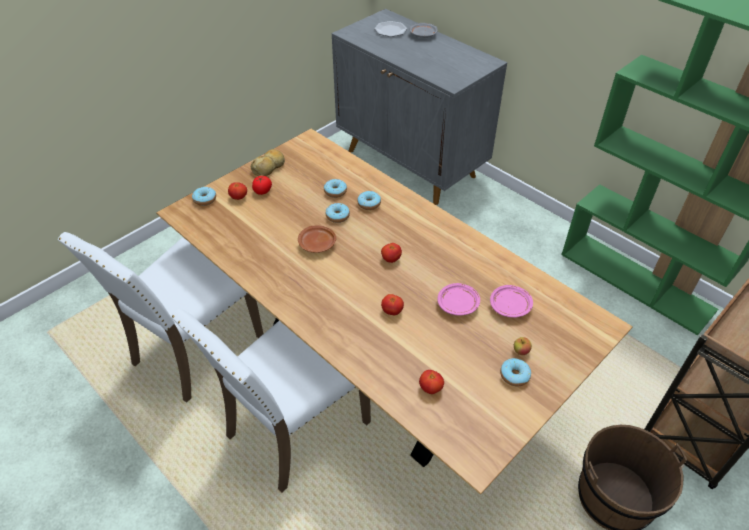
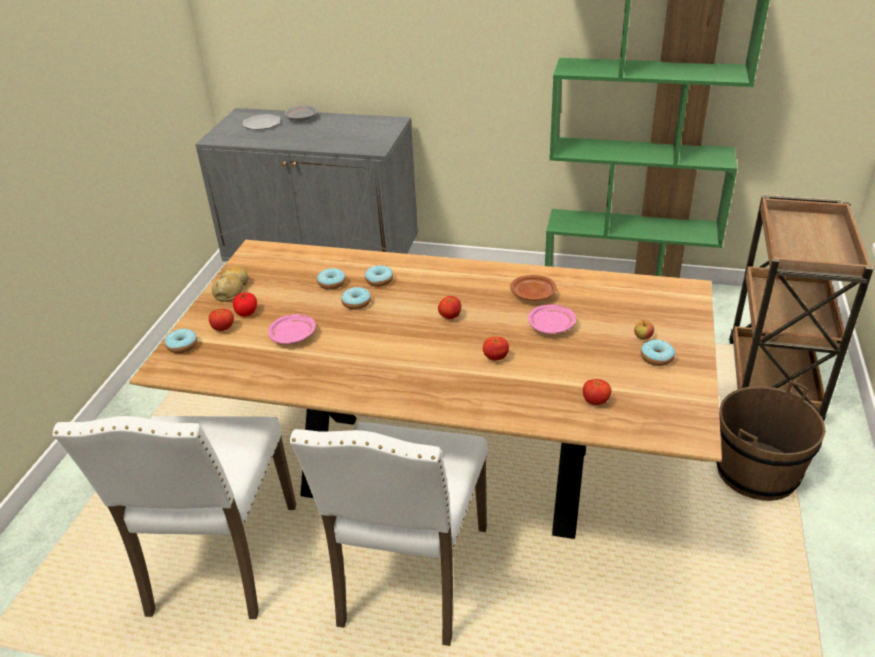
camera: 30 degrees left, 10 degrees down
(317, 244) = (360, 335): brown plate -> brown plate (533, 295)
(510, 306) = (598, 308): pink plate -> pink plate (293, 335)

